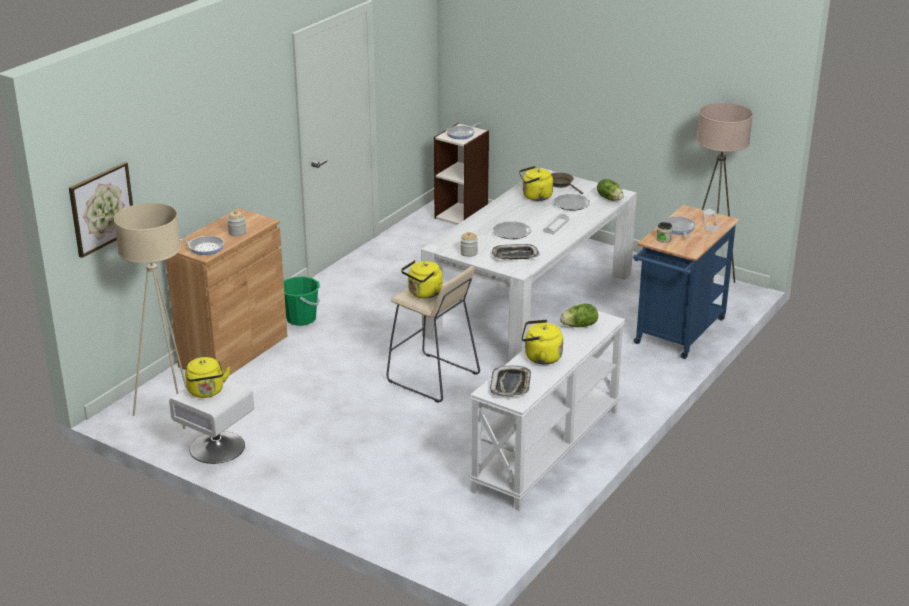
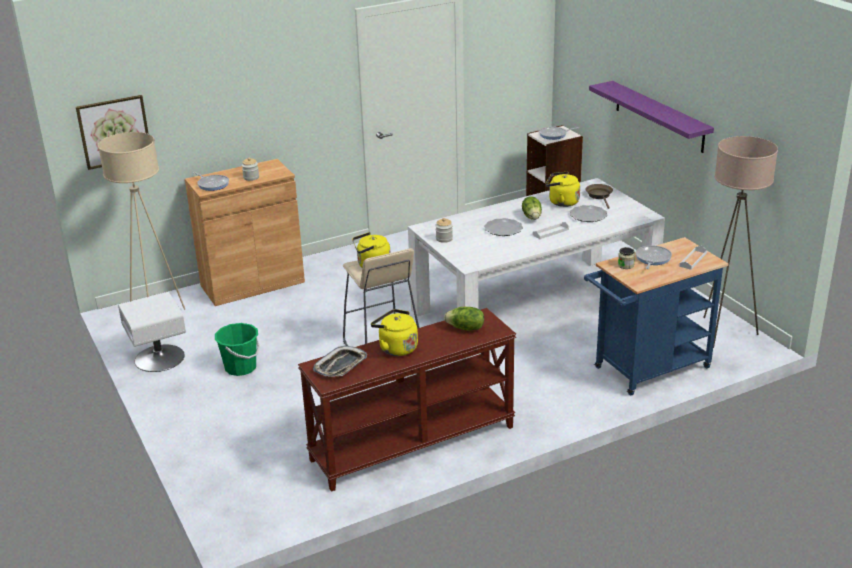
camera: 30 degrees right, 0 degrees up
(206, 392) = (147, 306): yellow kettle -> none
(301, 319) = (330, 270): green bucket -> green bucket (241, 368)
(514, 256) = (481, 250): tray -> none
(548, 451) = (413, 444): white console table -> brown console table
(593, 98) = (659, 116): none -> purple shelf
(610, 198) = (631, 218): lettuce -> lettuce (532, 217)

